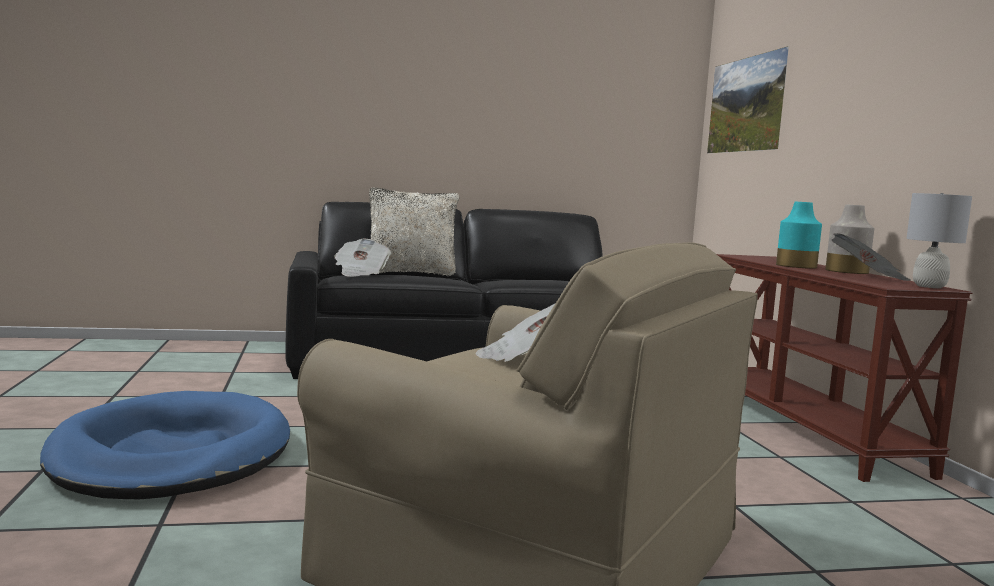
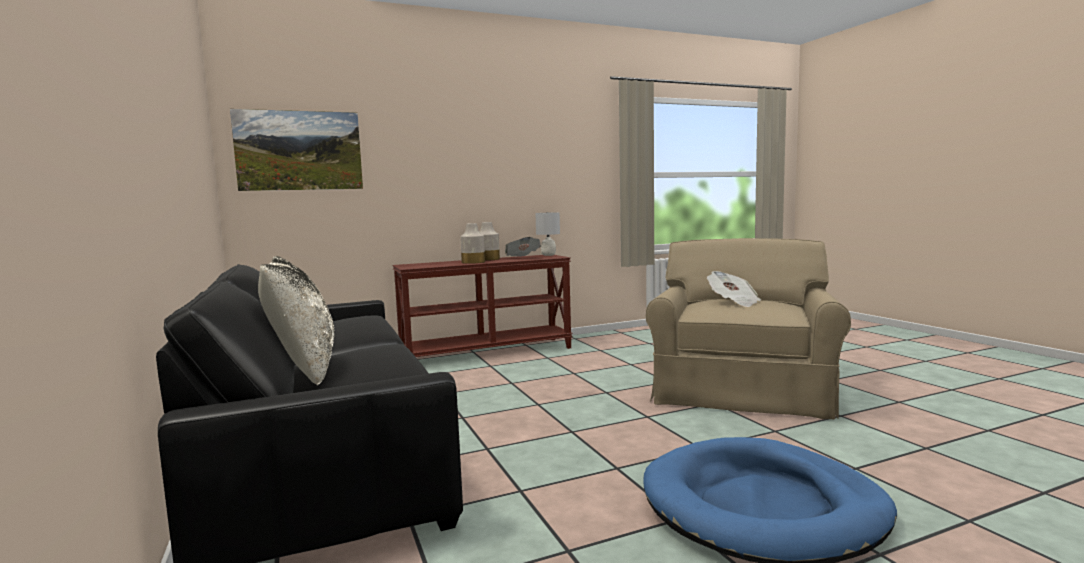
camera: 100 degrees left, 0 degrees up
(360, 273) = (377, 374): newspaper -> none
(796, 266) = (473, 262): turquoise vase -> beige vase

